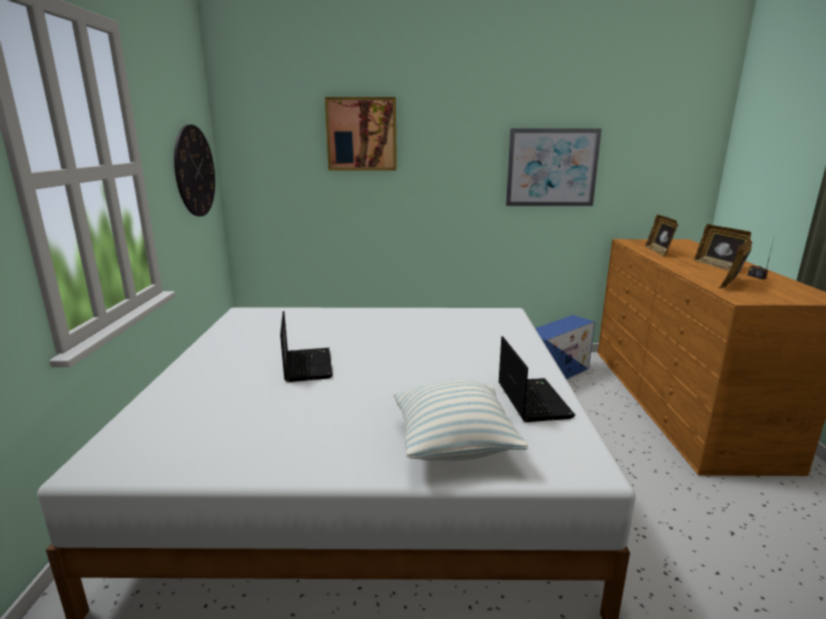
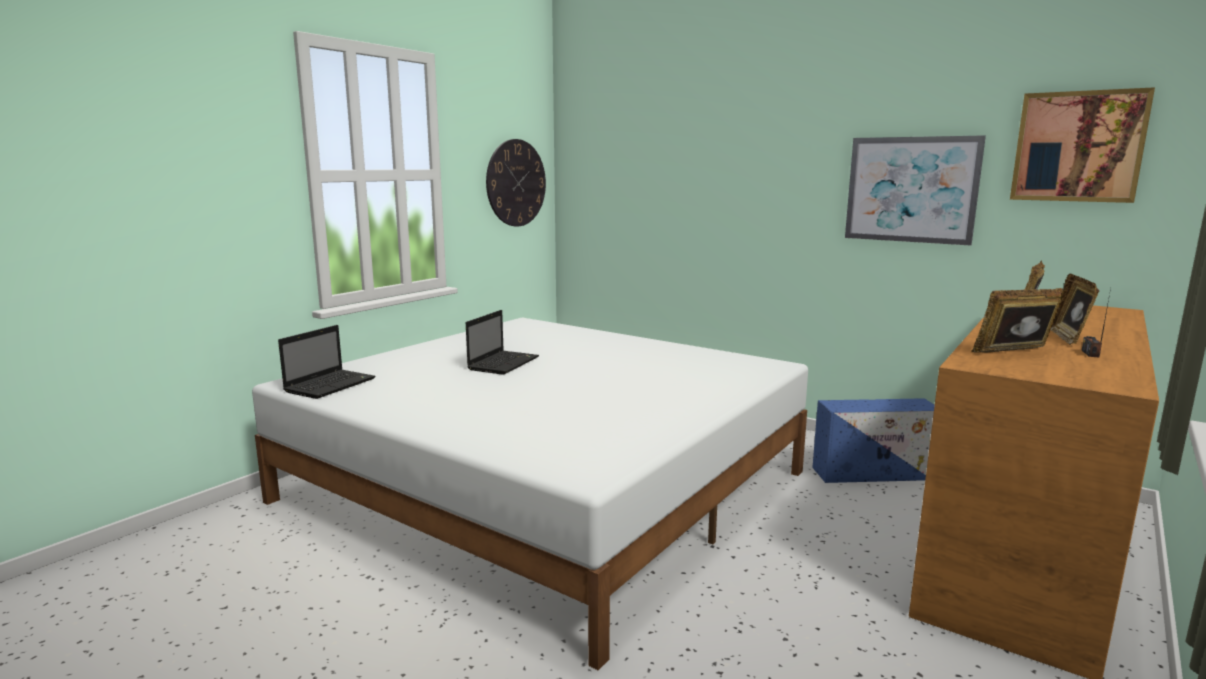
camera: 35 degrees right, 5 degrees down
(361, 134) = (684, 148): picture -> picture (1078, 147)
(454, 446) = (510, 433): pillow -> none
(532, 399) = (641, 427): laptop -> laptop (331, 385)

